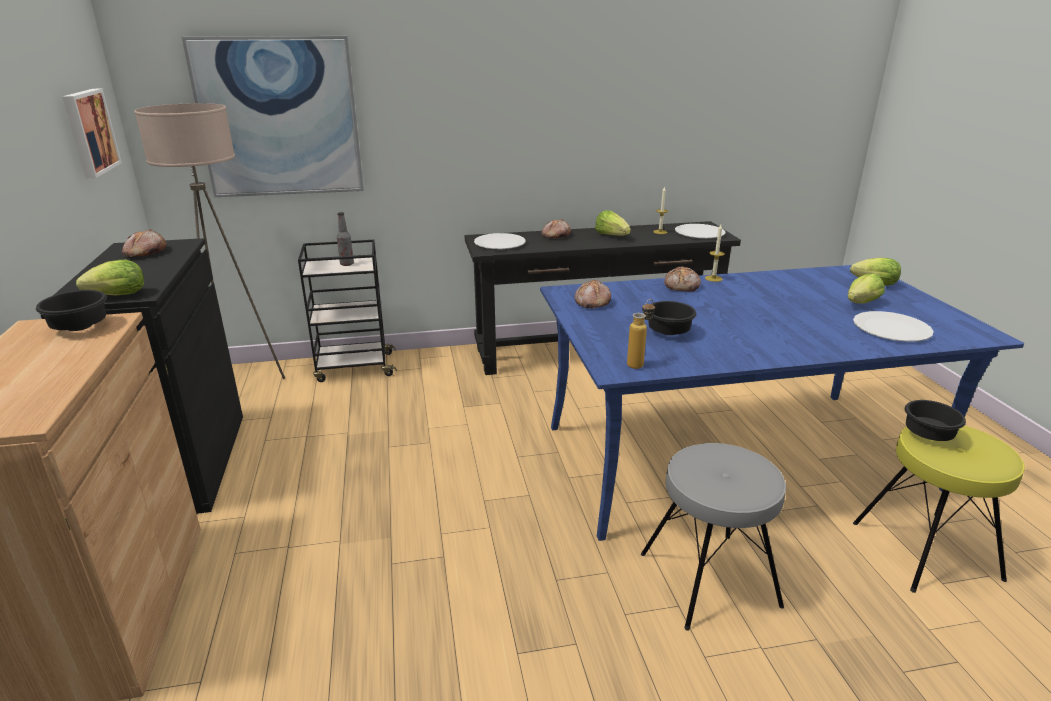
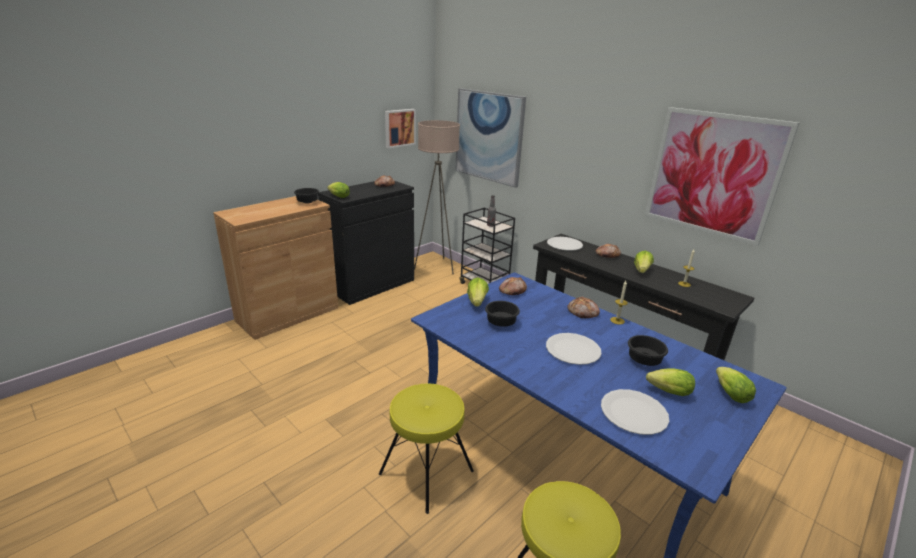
camera: 55 degrees right, 0 degrees up
(599, 329) = (477, 302): none -> lettuce
(639, 363) = (447, 323): bottle -> none
(645, 98) = (713, 174): none -> picture
(699, 233) = (713, 298): white plate -> white plate (573, 350)
(708, 580) = (425, 472): grey stool -> yellow stool
(930, 435) = (570, 496): black bowl -> black bowl (645, 361)

